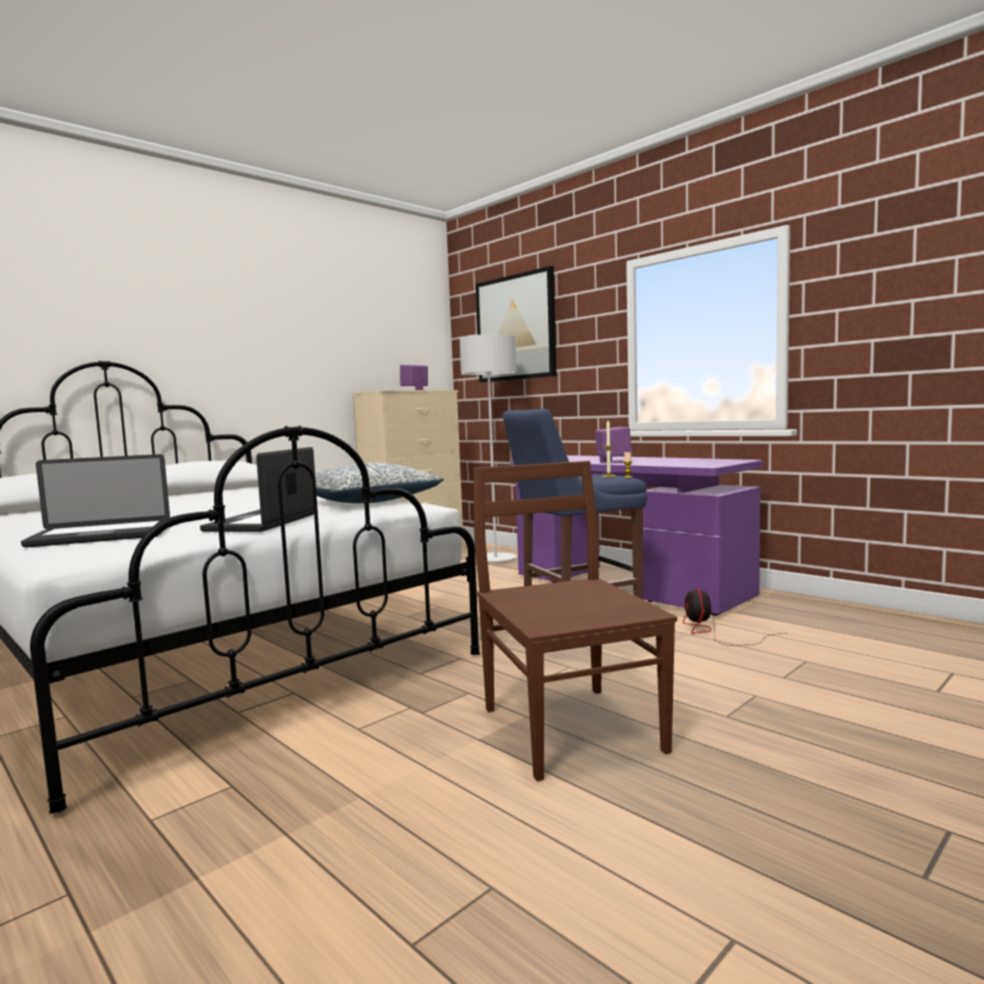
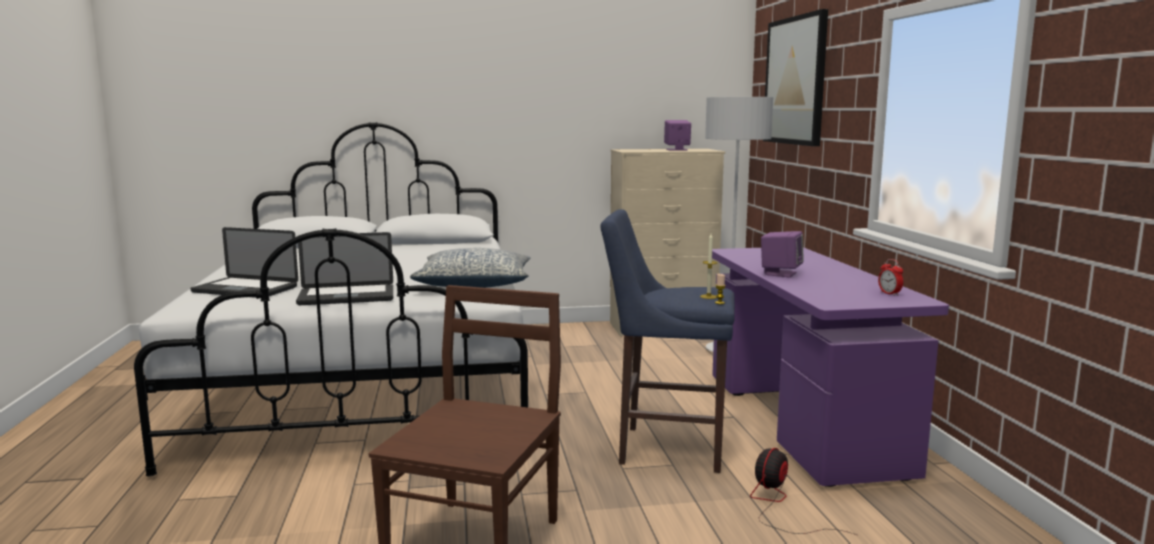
camera: 35 degrees right, 5 degrees up
(263, 522) = (346, 297): laptop -> laptop turned 150 degrees counterclockwise
(714, 460) = (889, 294): none -> alarm clock

